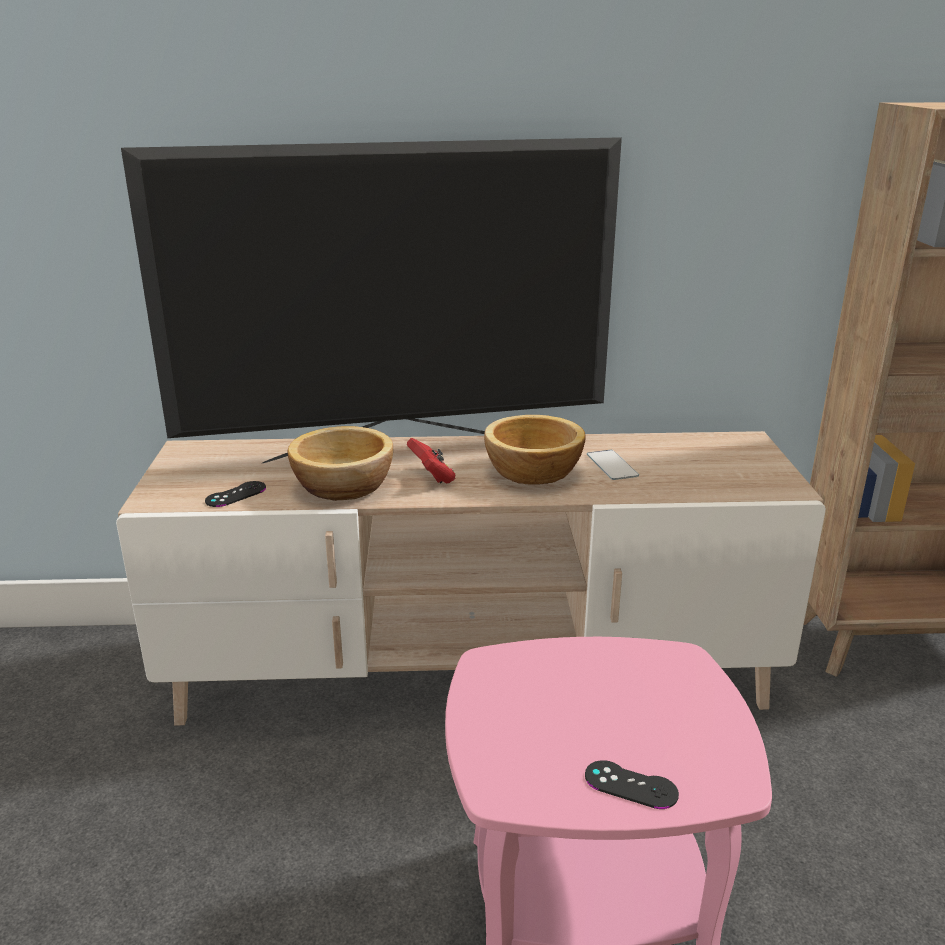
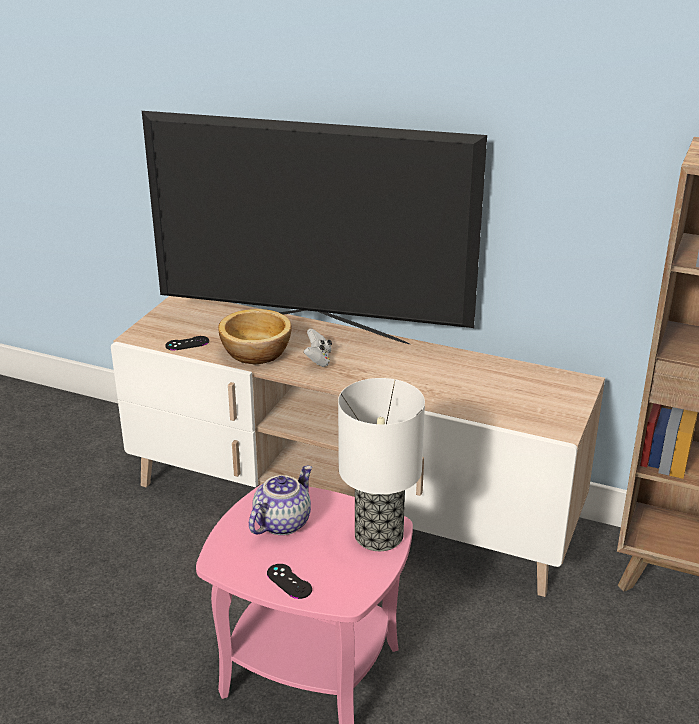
camera: 25 degrees right, 5 degrees up
(432, 477) = (318, 359): red game controller -> white game controller
(532, 472) = (388, 372): bowl -> none
(539, 700) = (281, 522): none -> teapot
(612, 465) = (451, 379): phone -> none
(684, 679) = (379, 537): none -> table lamp

